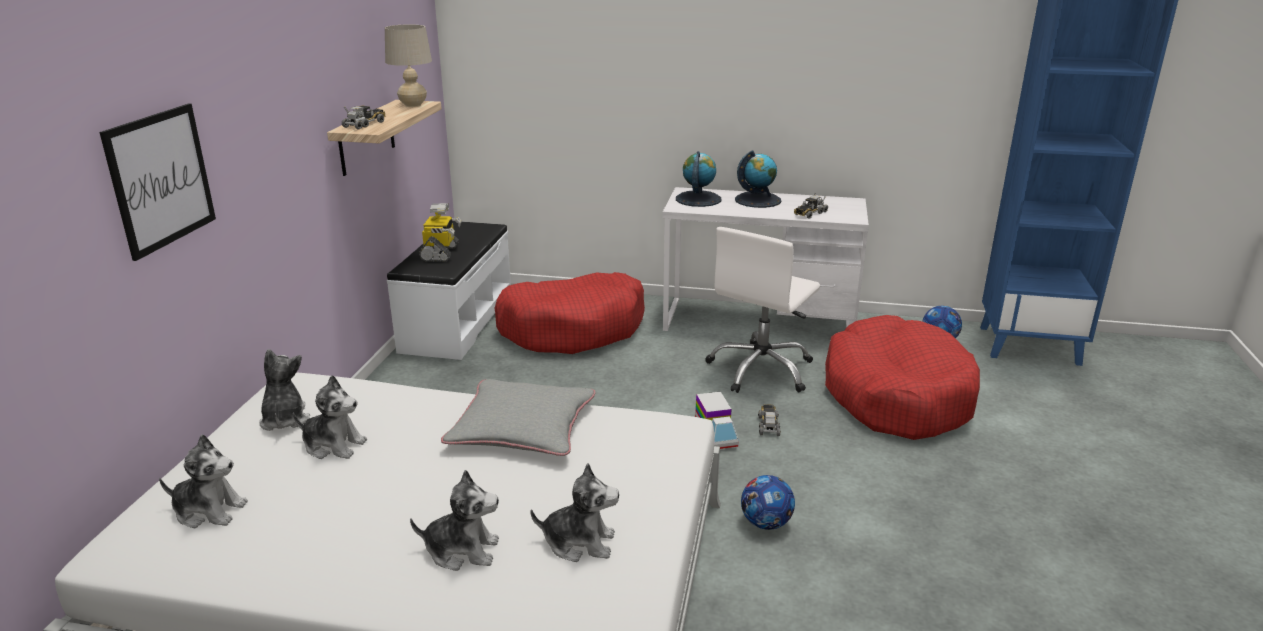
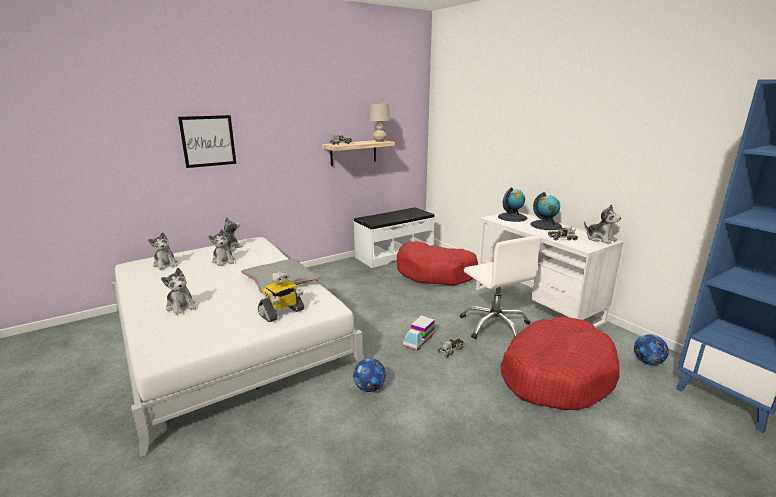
camera: 45 degrees right, 5 degrees down
(441, 253) = (385, 216): toy robot -> toy robot (282, 313)
(579, 543) = (211, 324): plush toy -> plush toy (600, 239)
(761, 370) = (495, 325): white office chair -> white office chair turned 105 degrees counterclockwise

